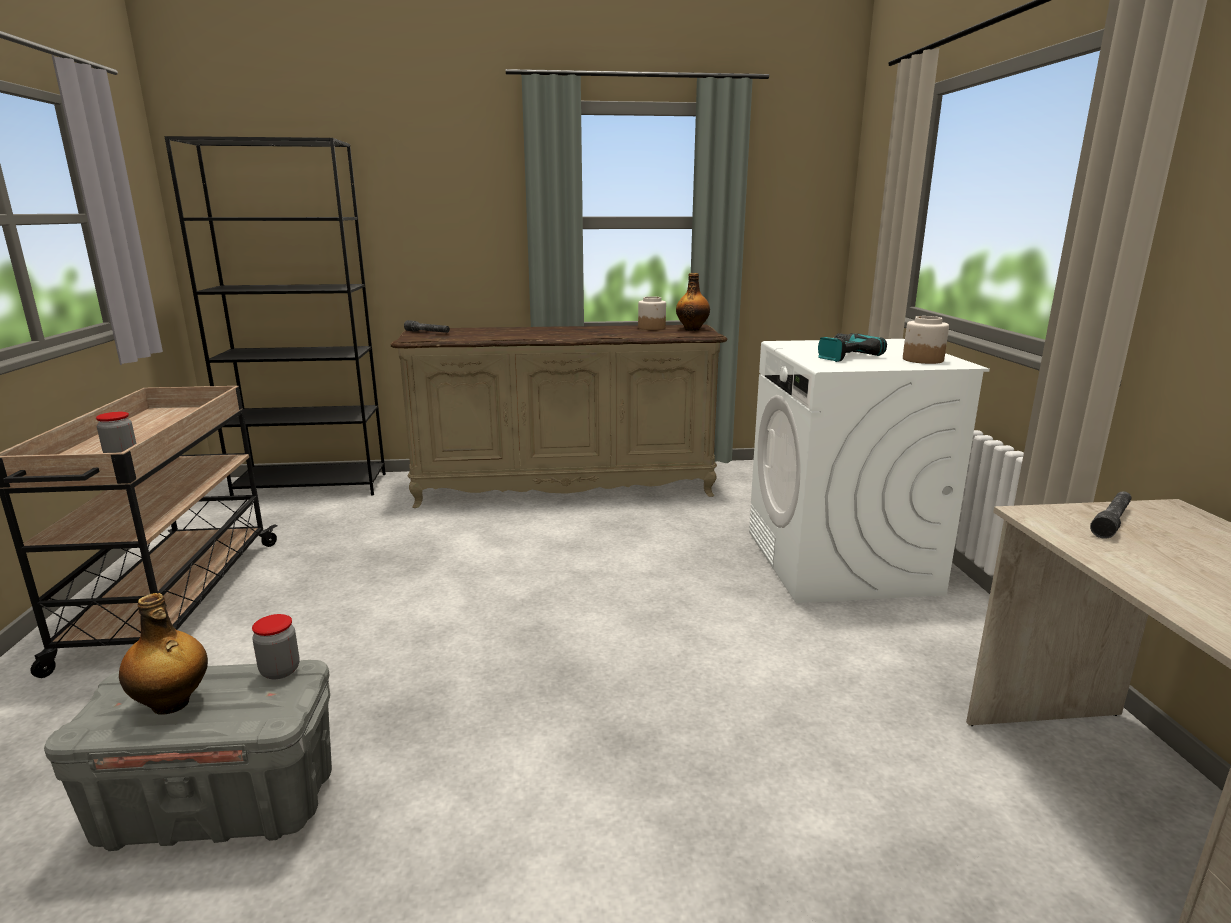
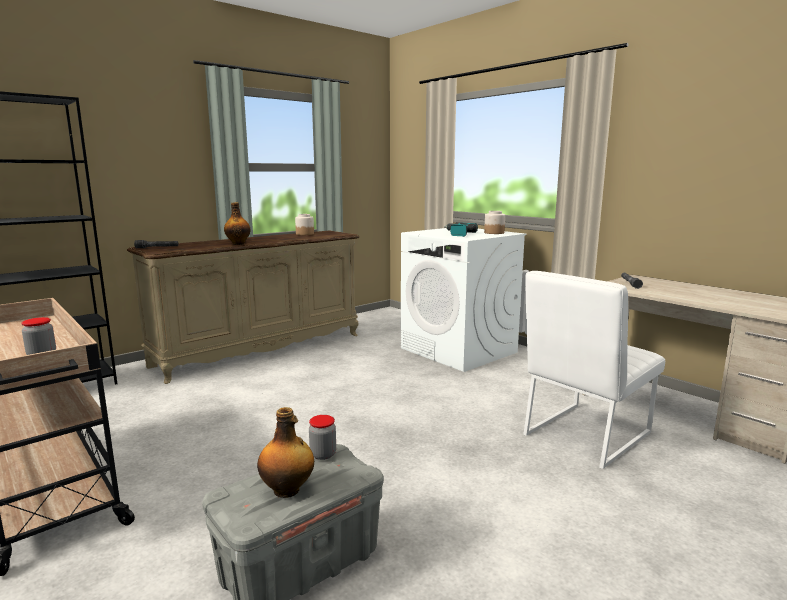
camera: 35 degrees left, 5 degrees down
(692, 329) = (331, 233): bottle -> bottle (238, 244)
(858, 804) = (584, 434): none -> white chair

